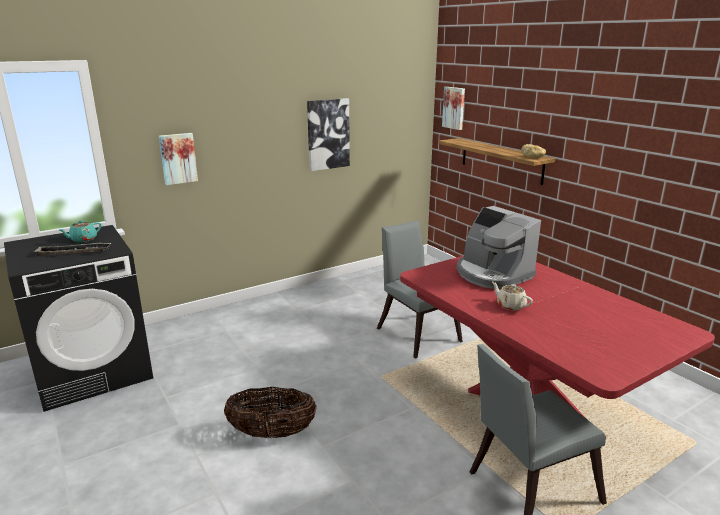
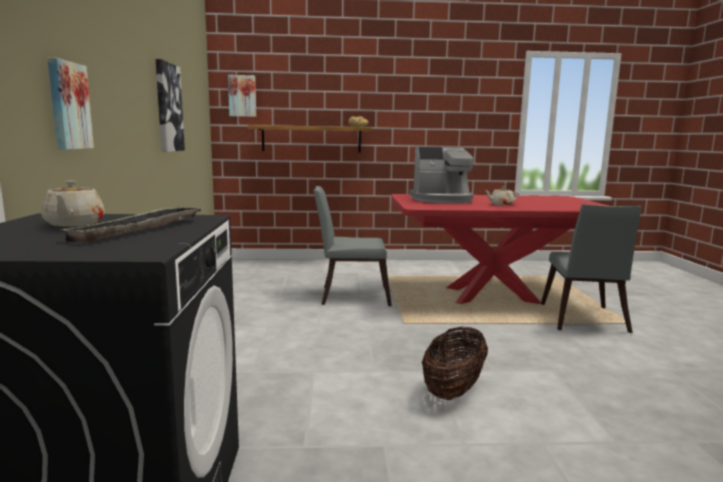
camera: 60 degrees left, 10 degrees down
(83, 239) = (74, 224): turquoise teapot -> beige teapot

